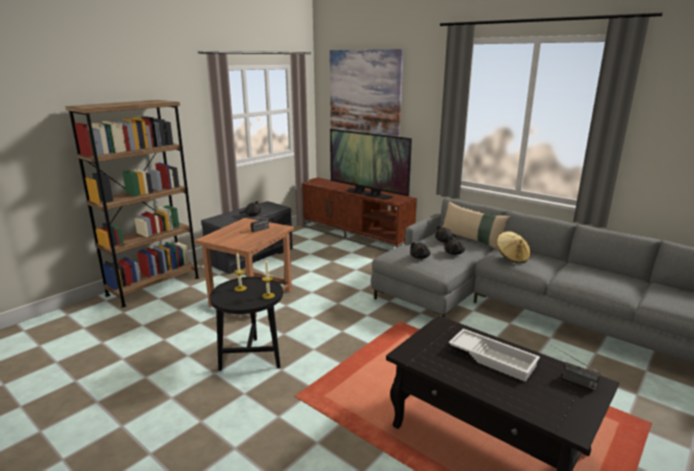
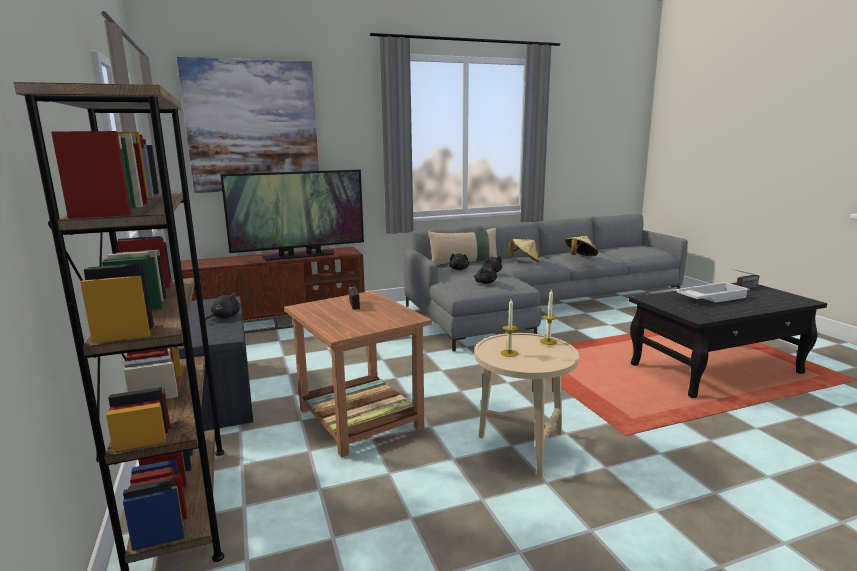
camera: 60 degrees left, 5 degrees down
(252, 356) = (522, 446): black side table -> beige side table
(576, 278) = (580, 258): none -> beige hat

